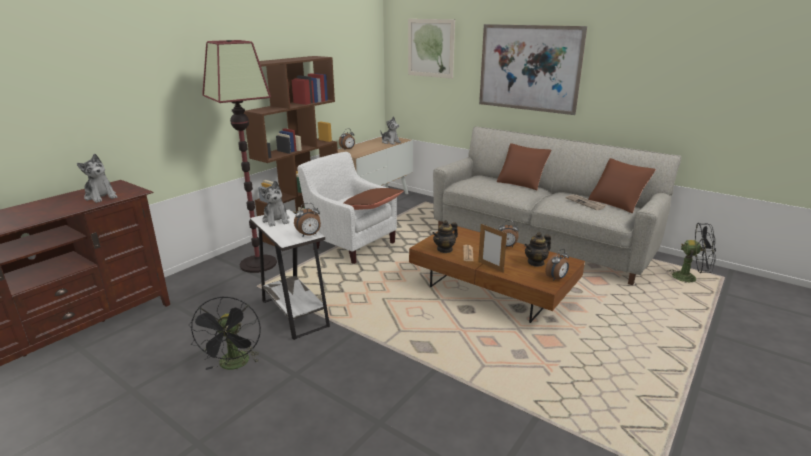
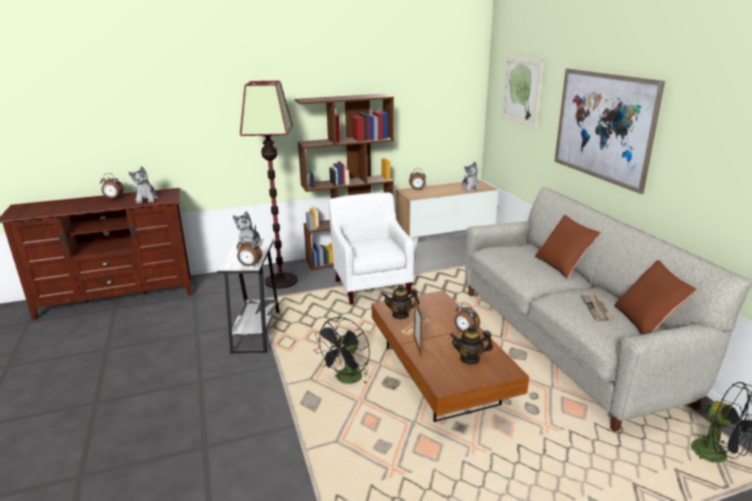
camera: 35 degrees right, 0 degrees up
(234, 365) = (174, 357): black fan -> black fan (346, 380)
(372, 207) = (379, 254): brown pillow -> none
(556, 278) = (466, 383): alarm clock -> alarm clock (113, 198)

